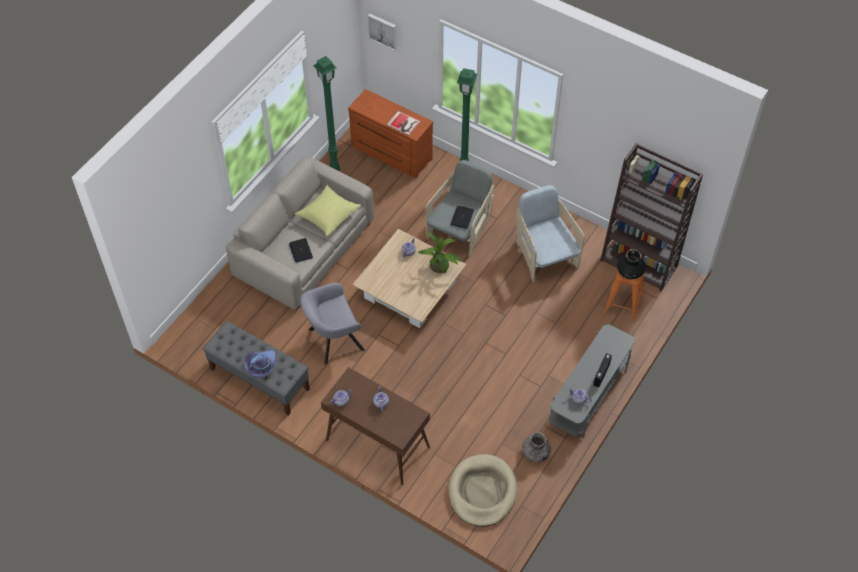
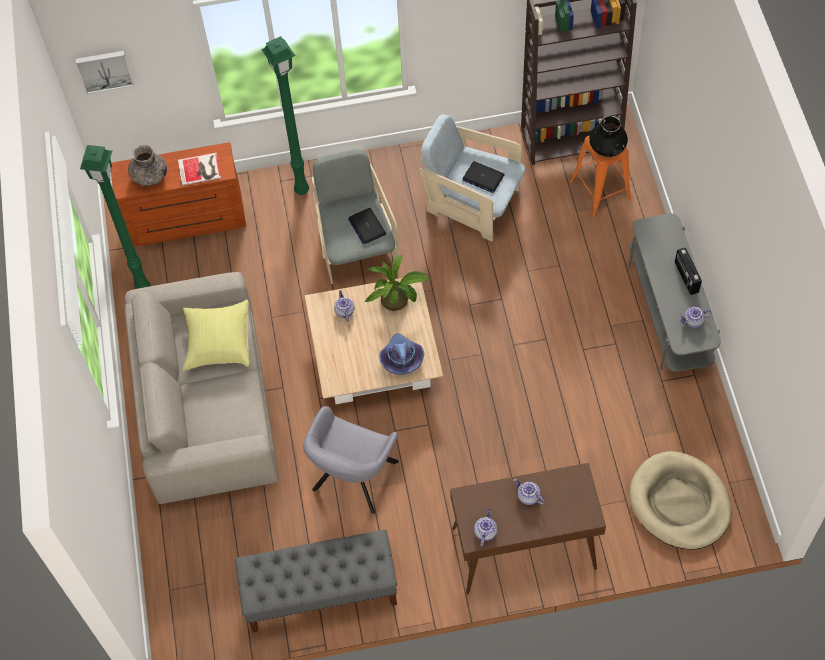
camera: 40 degrees left, 5 degrees up
(261, 366) = (335, 574): purple hat -> purple hat (401, 358)
(300, 250) = (231, 407): laptop -> laptop (483, 177)
(535, 452) = (684, 416): grey vase -> grey vase (149, 176)

